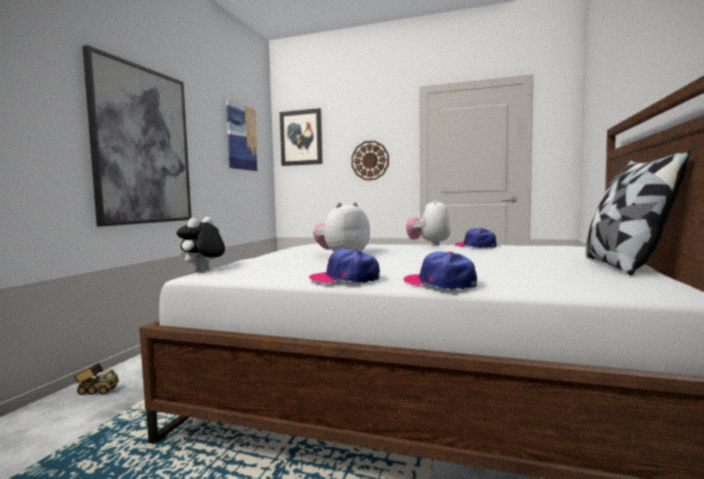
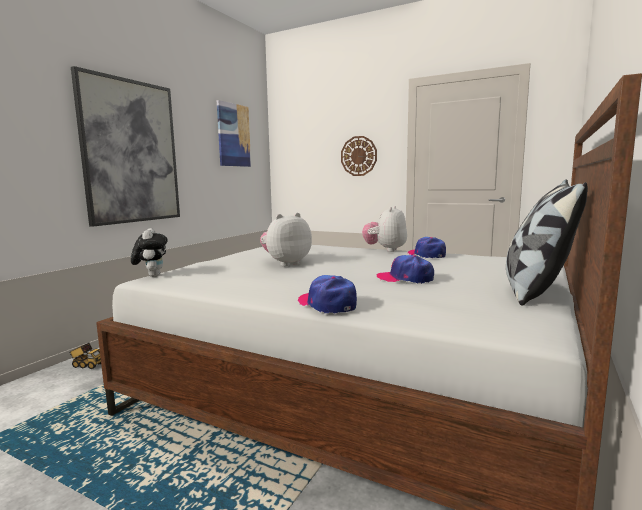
camera: 10 degrees right, 5 degrees up
(203, 271) = (152, 276): plush toy -> plush toy turned 135 degrees clockwise
(301, 138) = (294, 132): picture -> none
(345, 279) = (253, 293): cap -> cap (405, 278)

